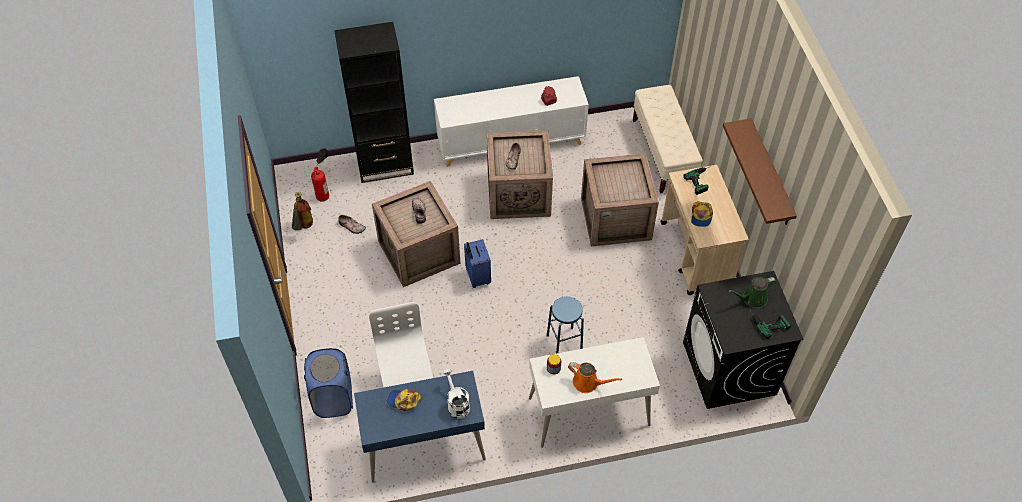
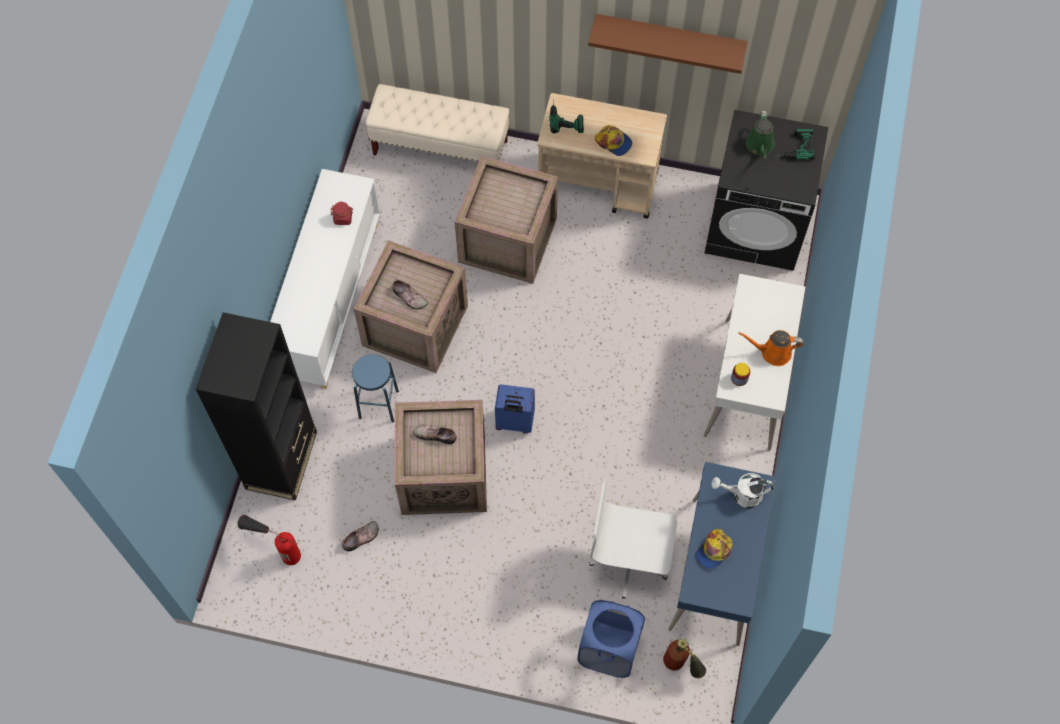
camera: 65 degrees left, 10 degrees up
(304, 228) = (332, 597): fire extinguisher -> fire extinguisher (681, 666)
(564, 342) = (649, 369): blue stool -> blue stool (378, 404)
(588, 383) = (772, 352): orange watering can -> orange watering can turned 135 degrees counterclockwise

